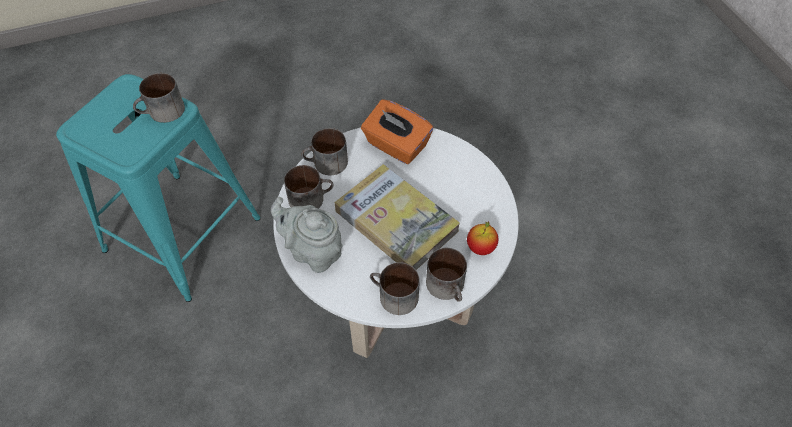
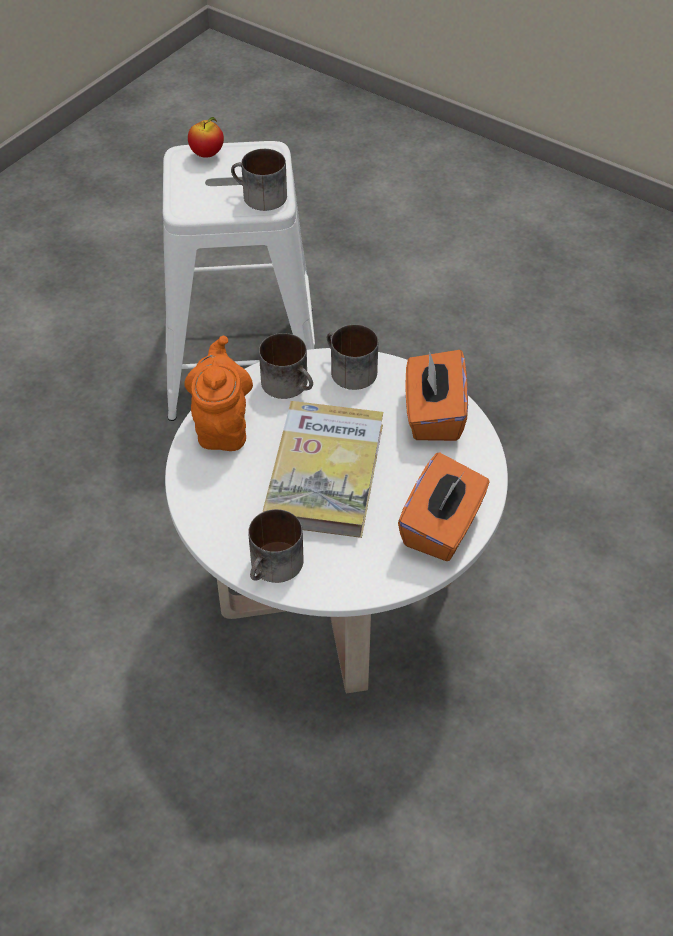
camera: 55 degrees right, 5 degrees down
(182, 233) = (243, 361): turquoise stool -> white stool
(313, 252) = (222, 426): grey teapot -> orange teapot
(393, 297) = (221, 525): mug -> none
(480, 190) = (442, 527): none -> orange tissue box
(481, 248) = (355, 571): apple -> apple (207, 154)

